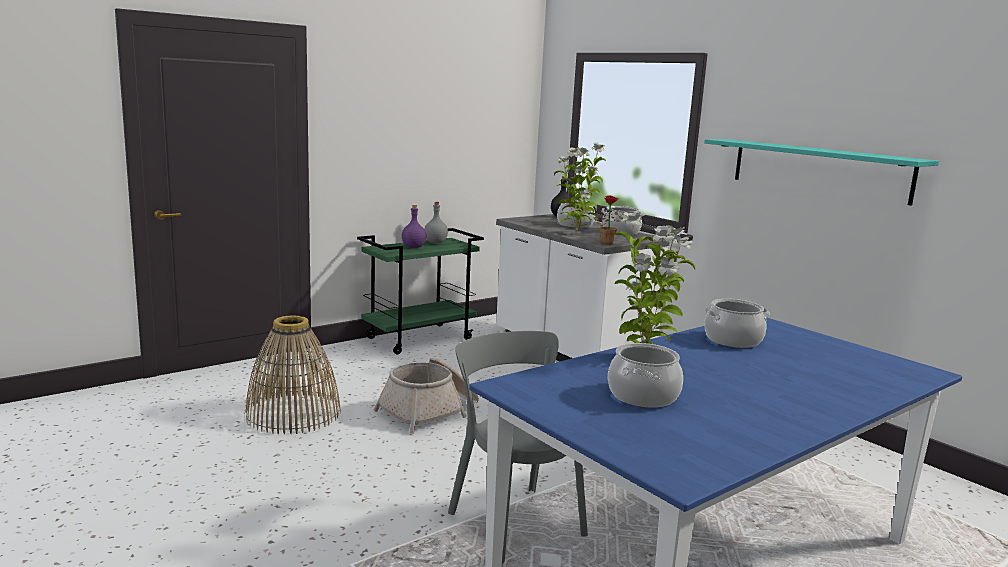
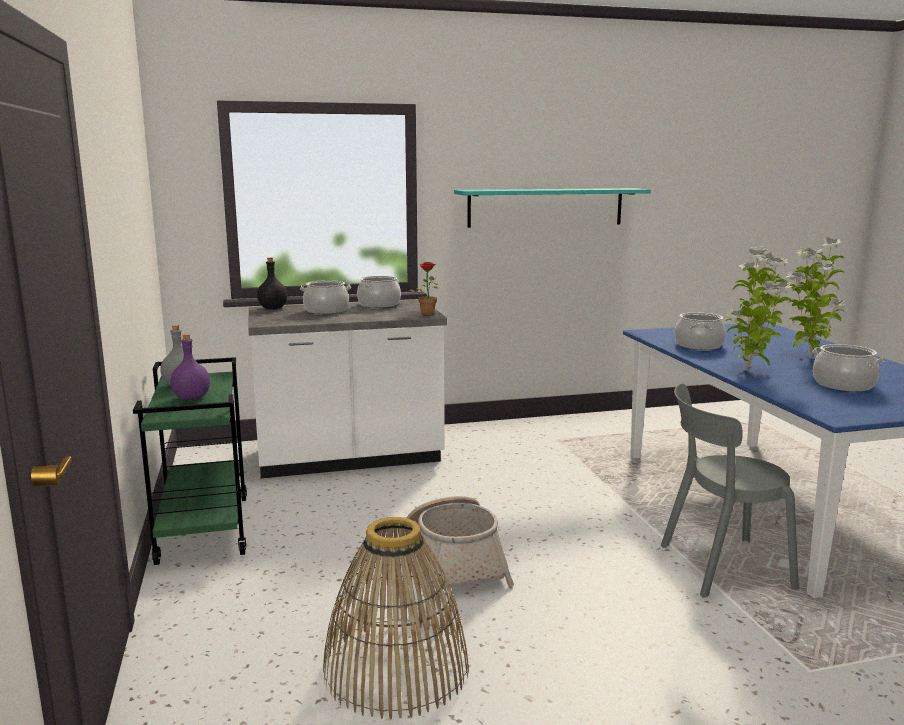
camera: 65 degrees left, 0 degrees up
(576, 234) = (373, 316): potted plant -> potted plant (809, 356)

